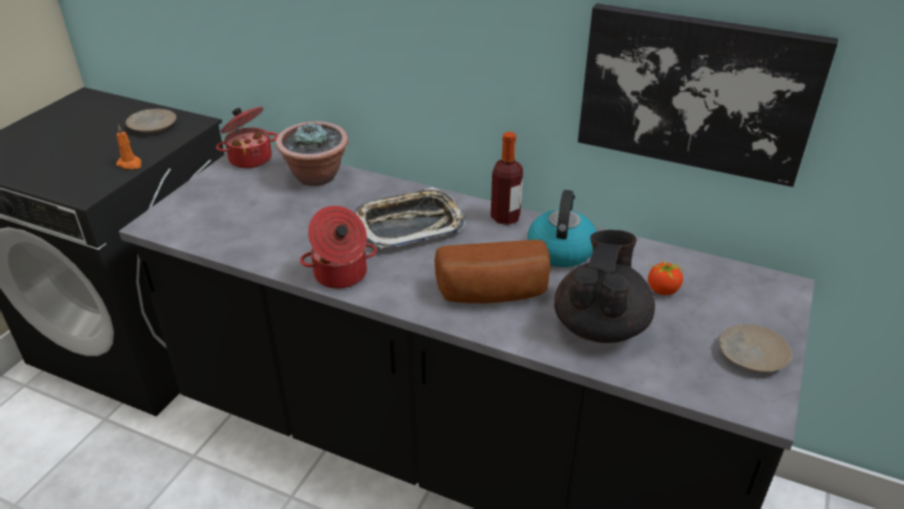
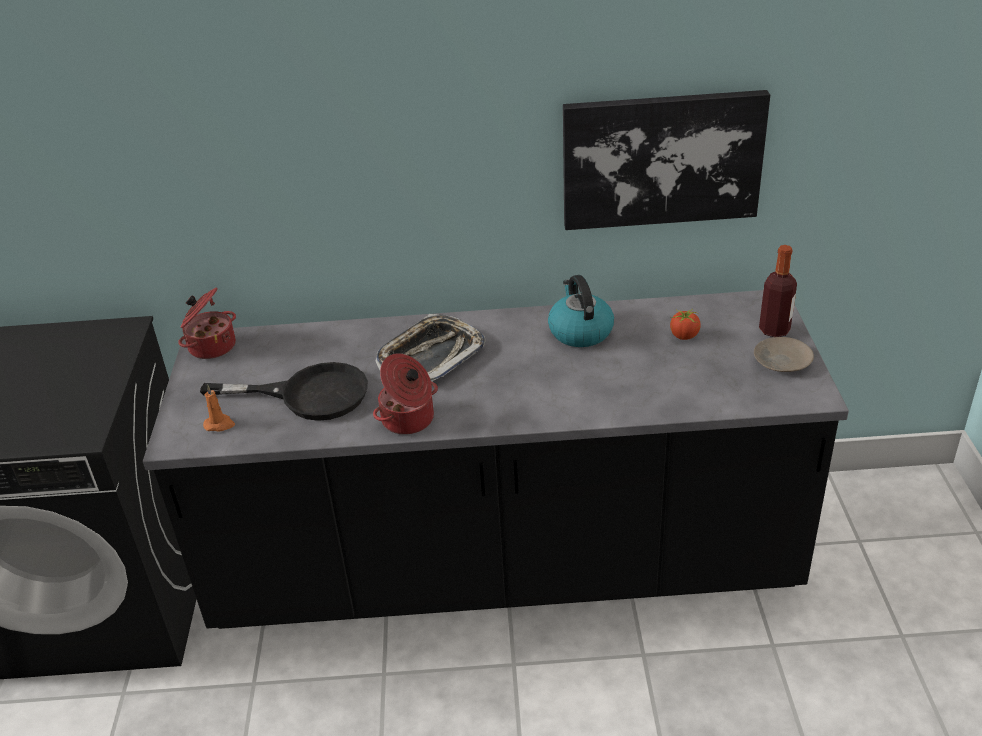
camera: 25 degrees left, 0 degrees up
(130, 164) = (100, 392): orange candle -> orange candle (220, 424)
(152, 126) = (81, 346): beige plate -> none
(283, 223) = (308, 395): none -> black frying pan
(317, 177) = (300, 342): potted plant -> none
(493, 294) = (555, 387): bread -> none
(505, 217) = (510, 320): bottle -> bottle (774, 330)
(600, 325) = (658, 381): black teapot -> none

